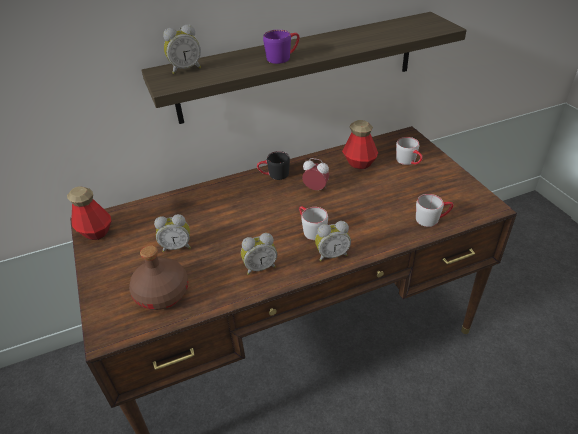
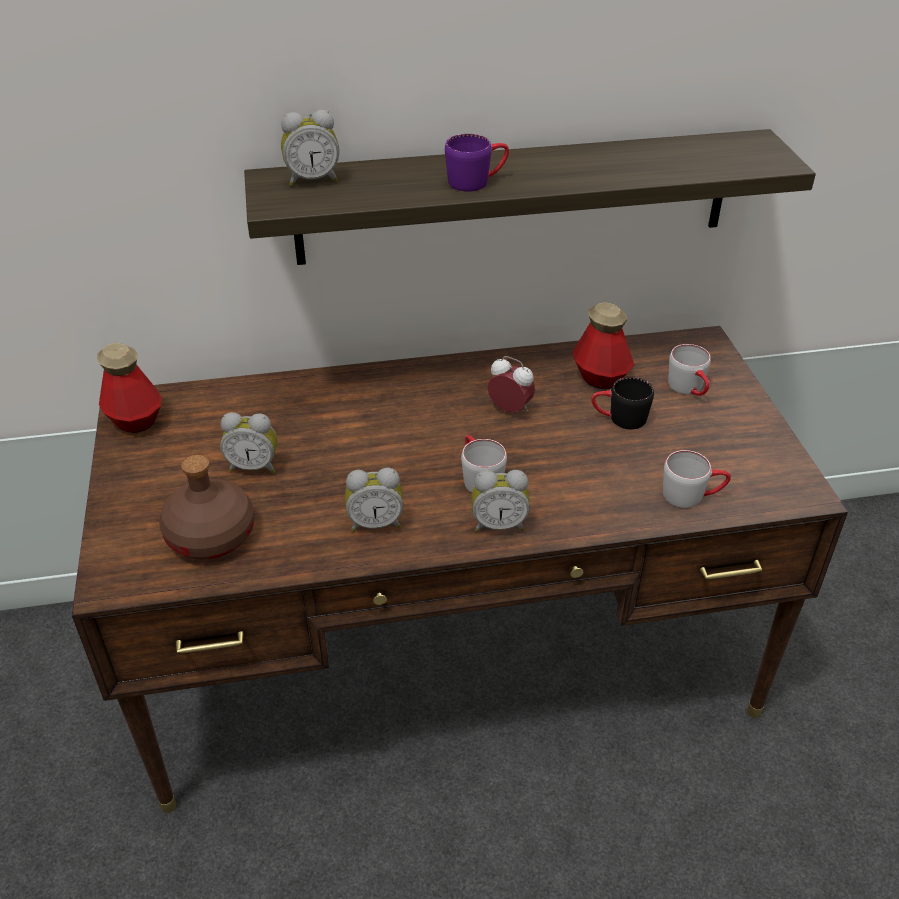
camera: 10 degrees right, 0 degrees up
(274, 175) = (447, 374): black mug -> black mug (619, 418)

